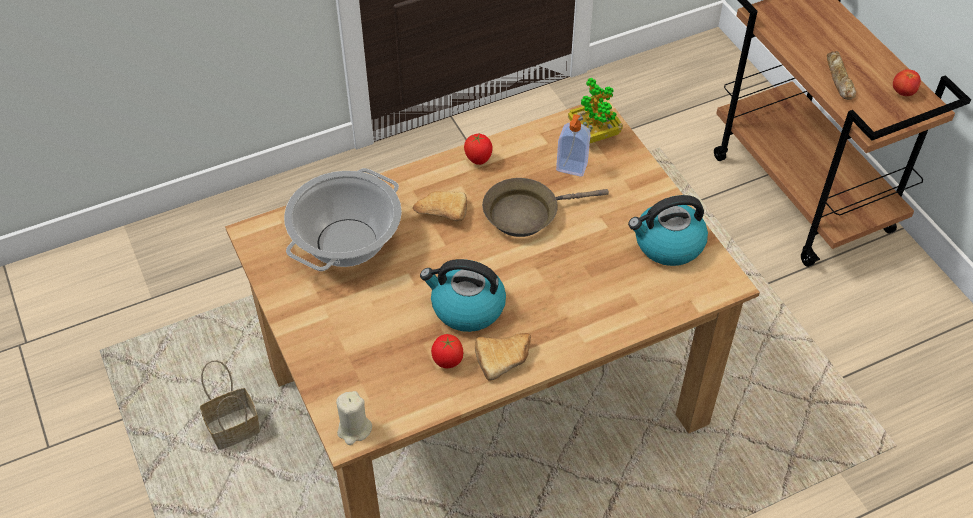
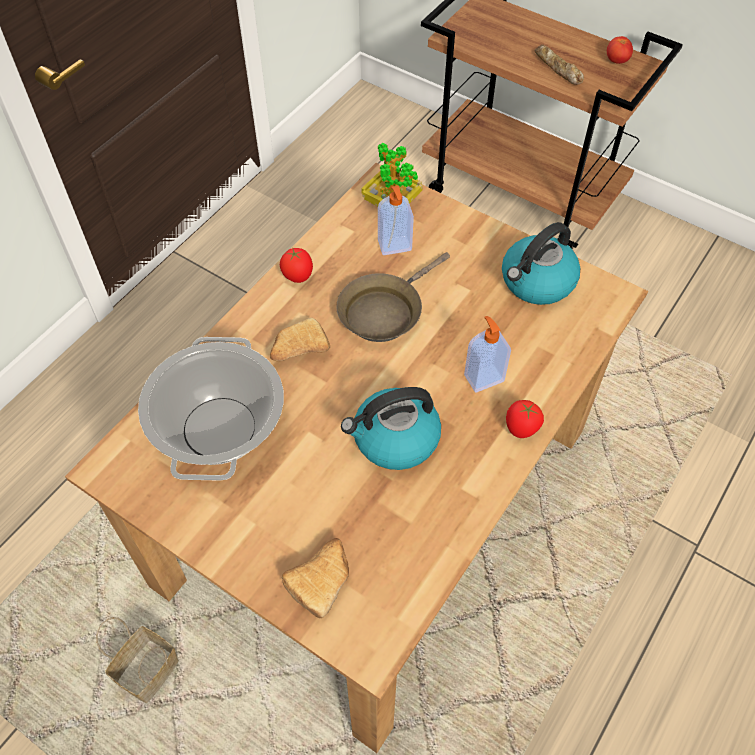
camera: 30 degrees left, 5 degrees up
(354, 429) = (372, 641): beige candle -> none
(447, 362) = (417, 509): tomato -> tomato (521, 430)
(505, 358) = (471, 474): bread -> bread (323, 579)
(567, 295) = (483, 377): none -> soap dispenser

